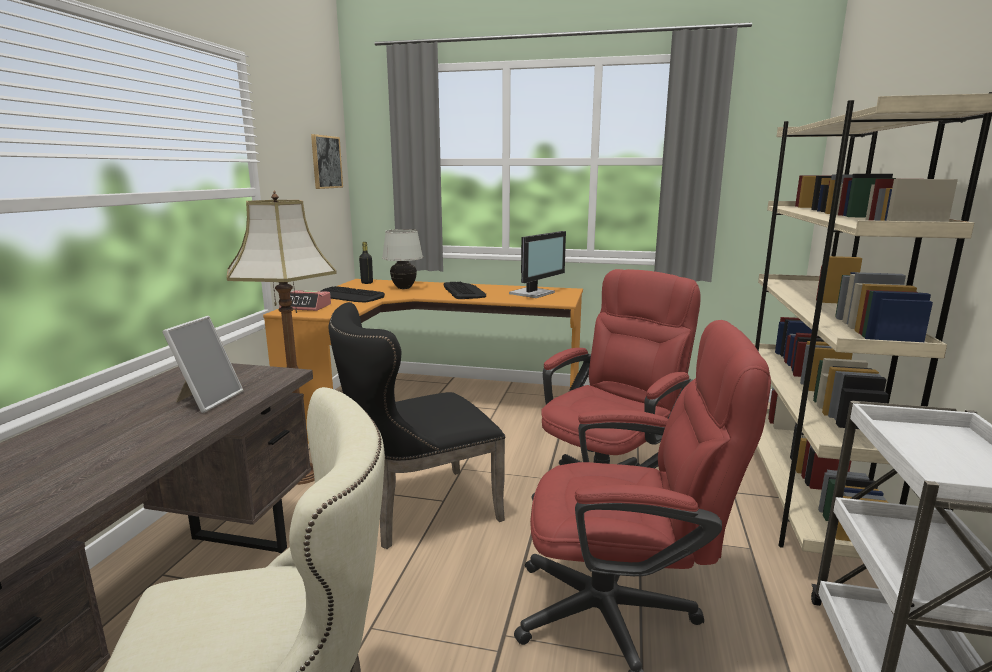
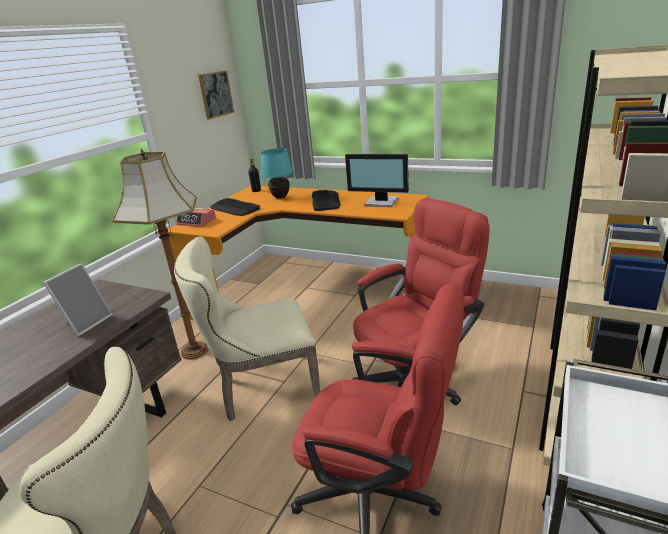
camera: 15 degrees right, 10 degrees up
(403, 288) = (280, 197): white table lamp -> turquoise table lamp
(418, 511) = (263, 389): black chair -> beige chair
(534, 293) = (381, 202): monitor -> monitor turned 60 degrees clockwise

